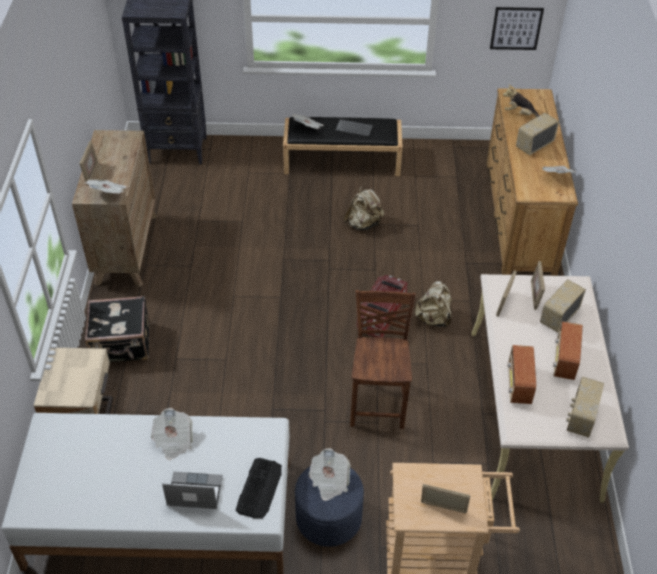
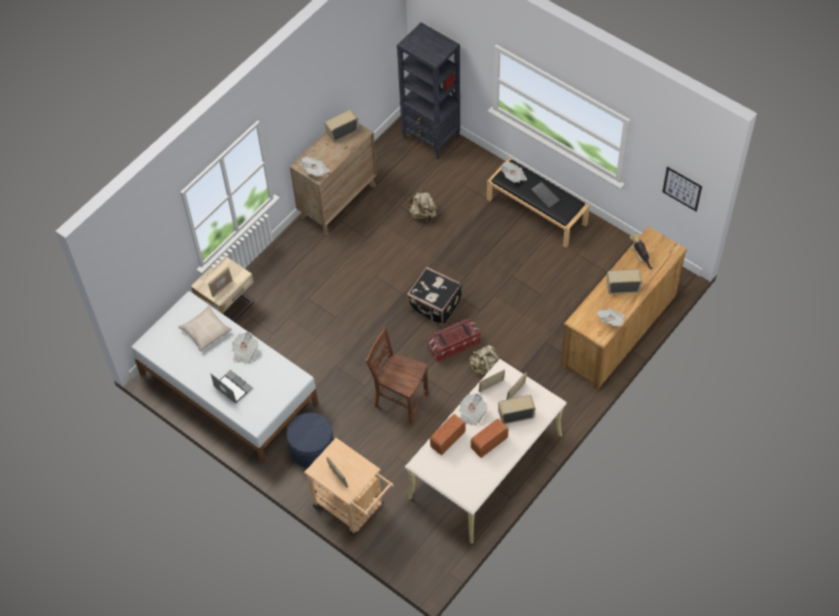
camera: 40 degrees right, 10 degrees up
(91, 174) = (316, 150): picture frame -> picture frame (221, 288)
(98, 446) = (205, 331): none -> beige pillow
(122, 344) = (285, 270): black suitcase -> black suitcase (434, 305)
(259, 488) = (265, 407): keyboard -> none
(329, 481) = (312, 427): newspaper -> newspaper (471, 414)
(363, 224) = (504, 271): beige backpack -> beige backpack (423, 215)
(378, 402) = (400, 400): brown chair -> brown chair turned 105 degrees counterclockwise
(580, 417) = (462, 480): radio -> radio (342, 132)

